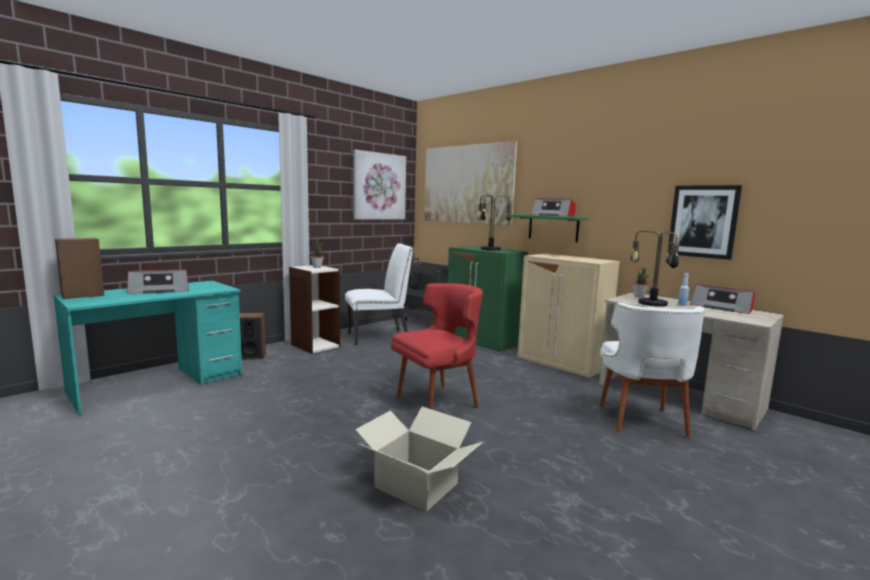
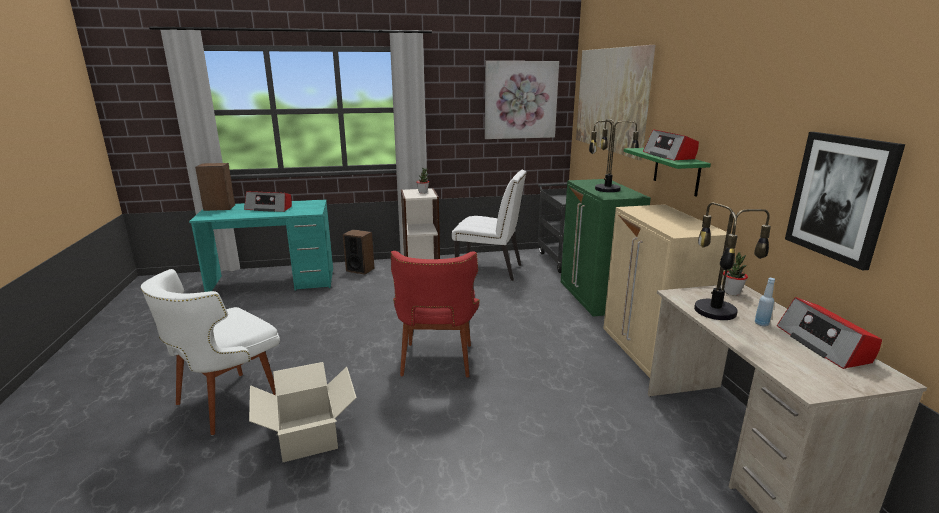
camera: 35 degrees right, 10 degrees up
(436, 402) = (437, 360): red chair -> red chair turned 90 degrees clockwise
(641, 421) = (624, 462): white chair -> white chair (229, 402)

